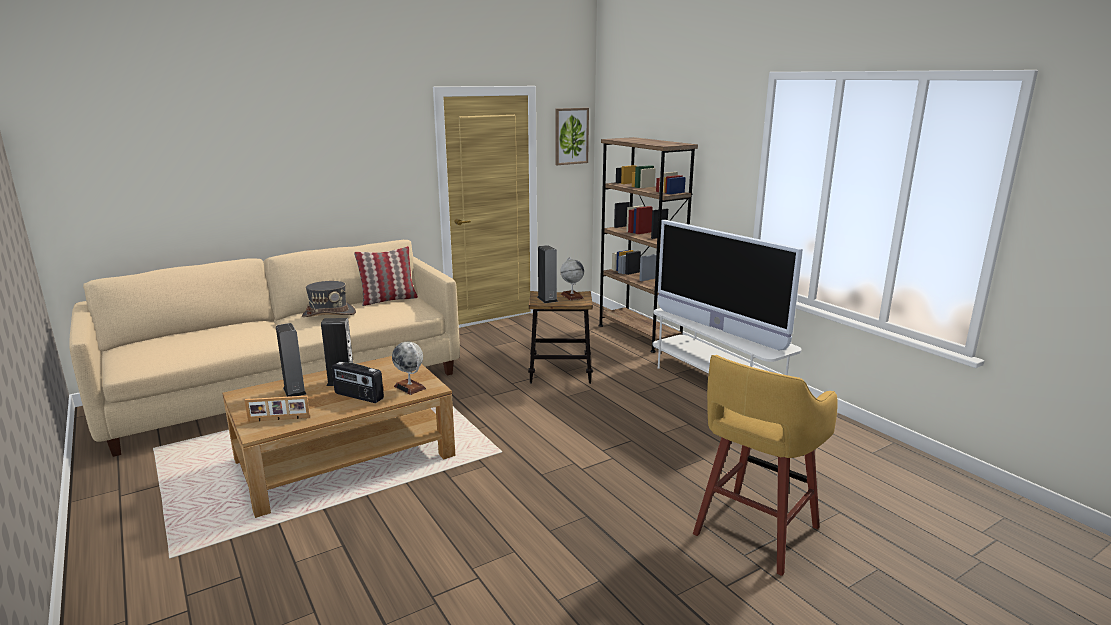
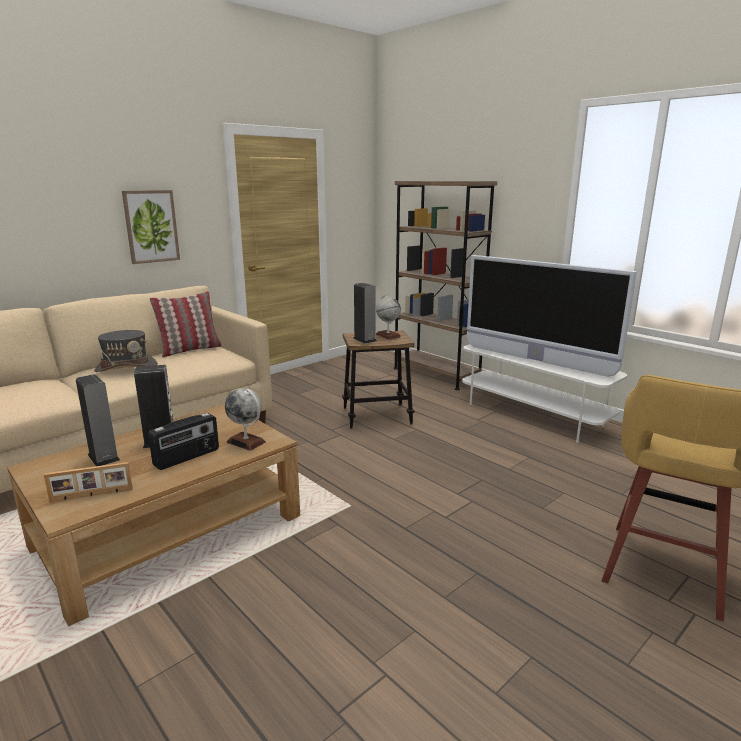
camera: 10 degrees left, 0 degrees up
(358, 396) = (187, 457): radio -> radio turned 60 degrees counterclockwise
(571, 136) = (356, 183): picture -> picture (151, 226)

